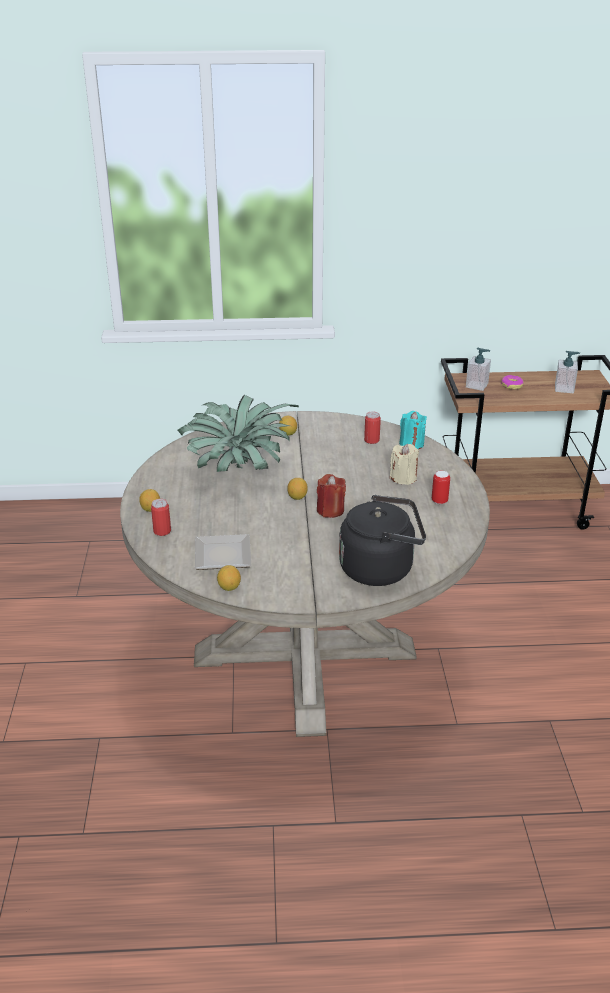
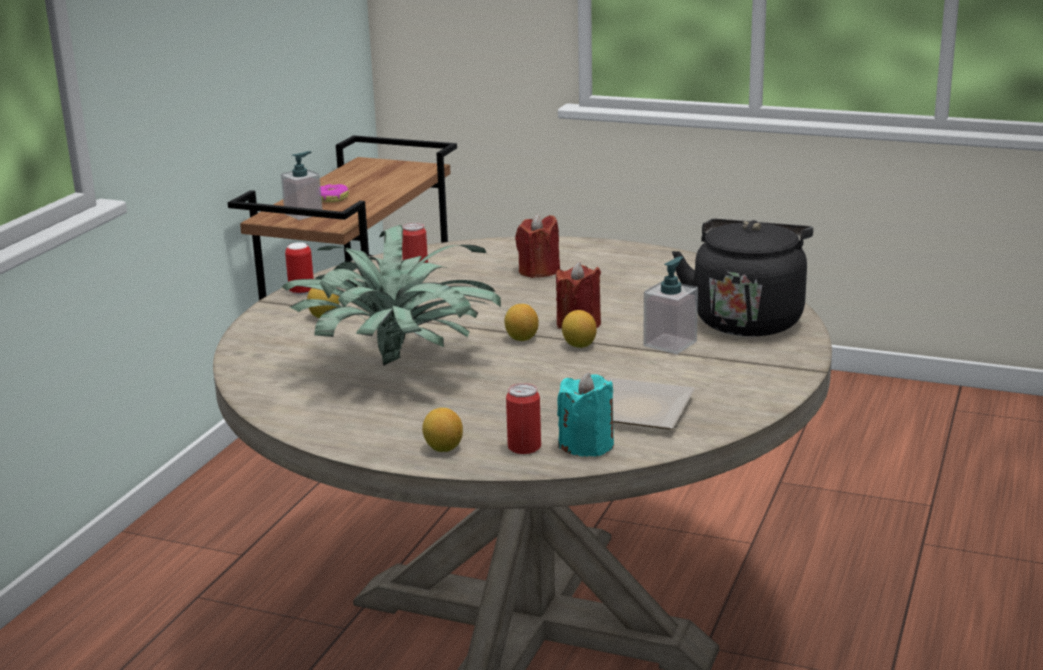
camera: 65 degrees left, 10 degrees down
(229, 587) = (728, 417): lemon -> lemon (579, 345)
(403, 478) = (538, 271): beige candle -> red candle
(411, 444) = (455, 252): turquoise candle -> turquoise candle (587, 445)
(439, 501) = (616, 263): can -> can (301, 291)
(564, 388) = (379, 179): soap dispenser -> soap dispenser (670, 343)

